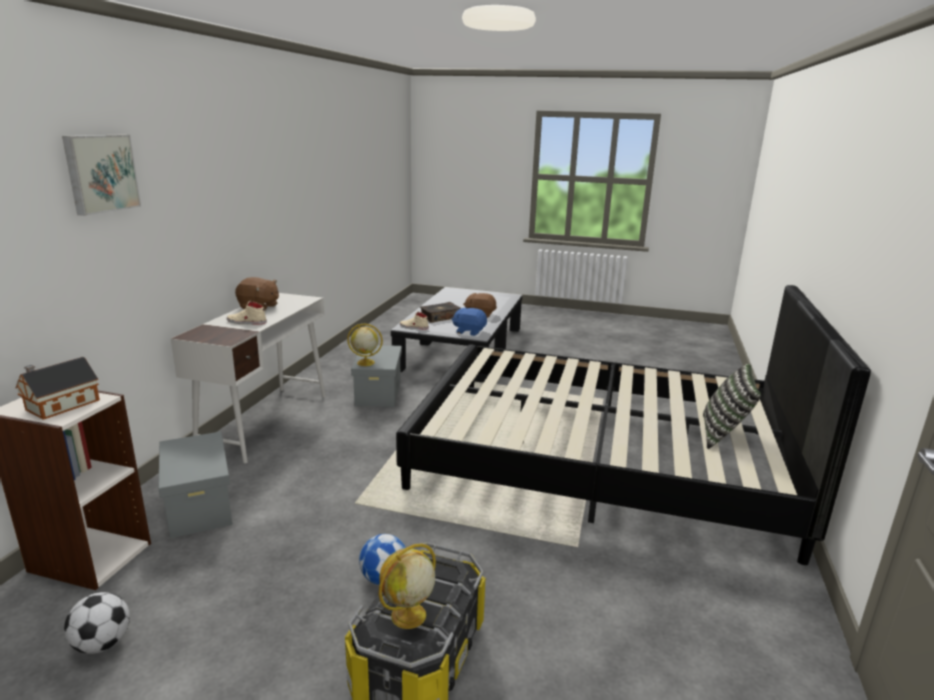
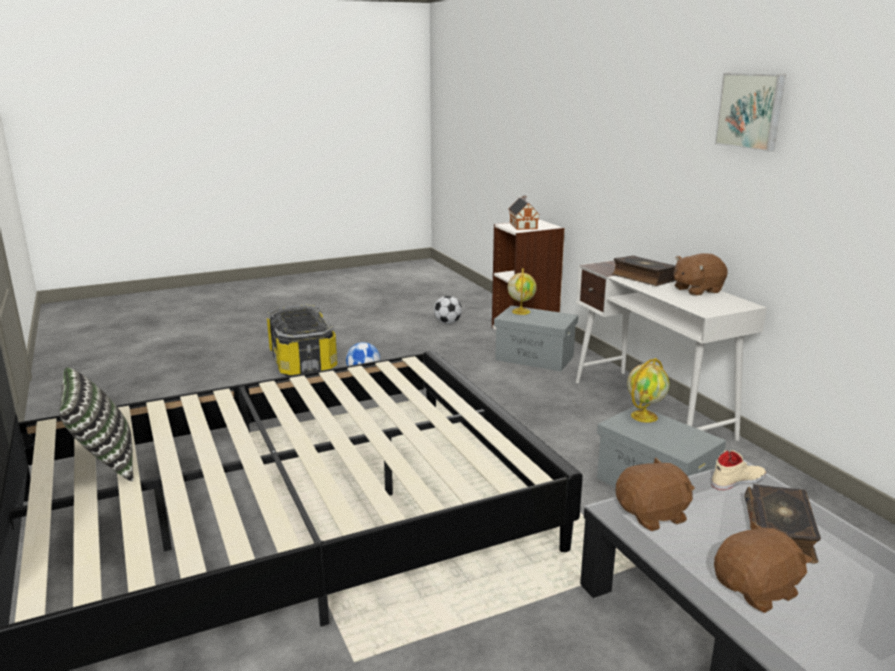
camera: 140 degrees right, 0 degrees up
(100, 173) = (621, 99): picture -> picture (751, 111)
(246, 322) = (643, 278): beige shoe -> book
(408, 616) = (297, 316): globe -> globe (520, 311)
(469, 331) = (652, 515): blue plush toy -> brown plush toy

